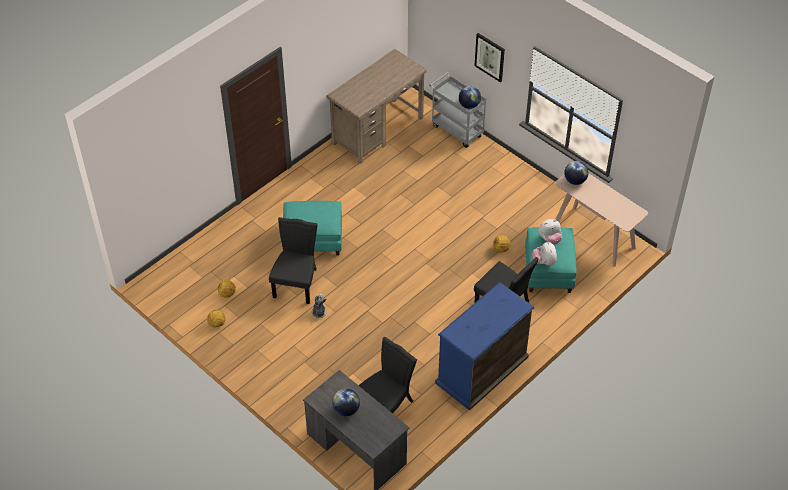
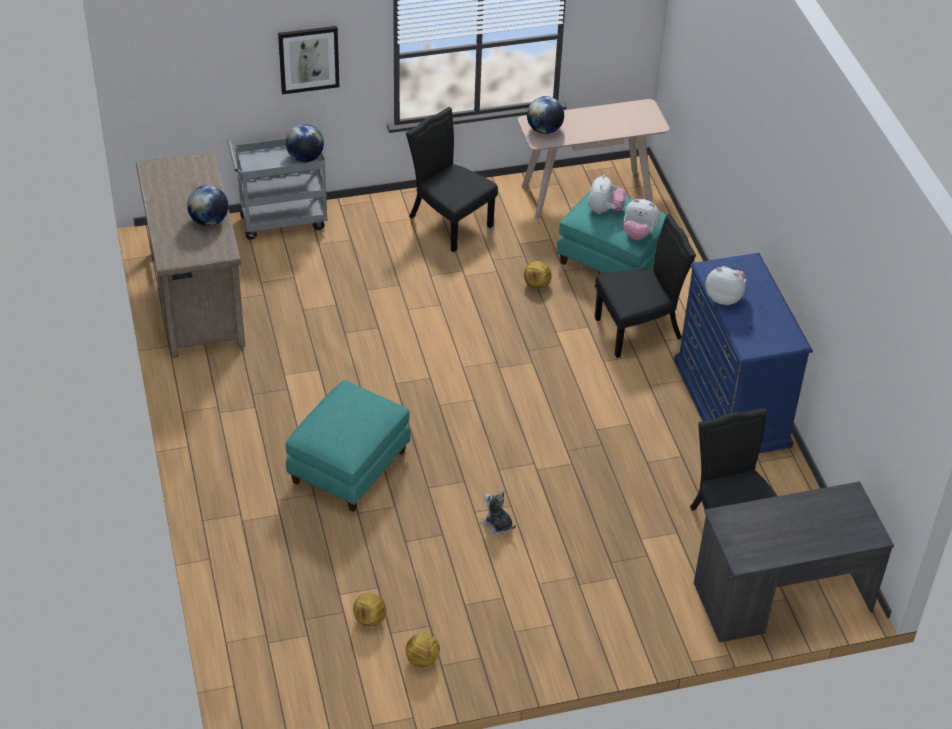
camera: 60 degrees left, 5 degrees down
(296, 284) = (421, 526): black chair -> black chair (450, 224)
(346, 409) = (785, 534): globe -> globe (209, 221)
(482, 306) = (724, 298): none -> plush toy

